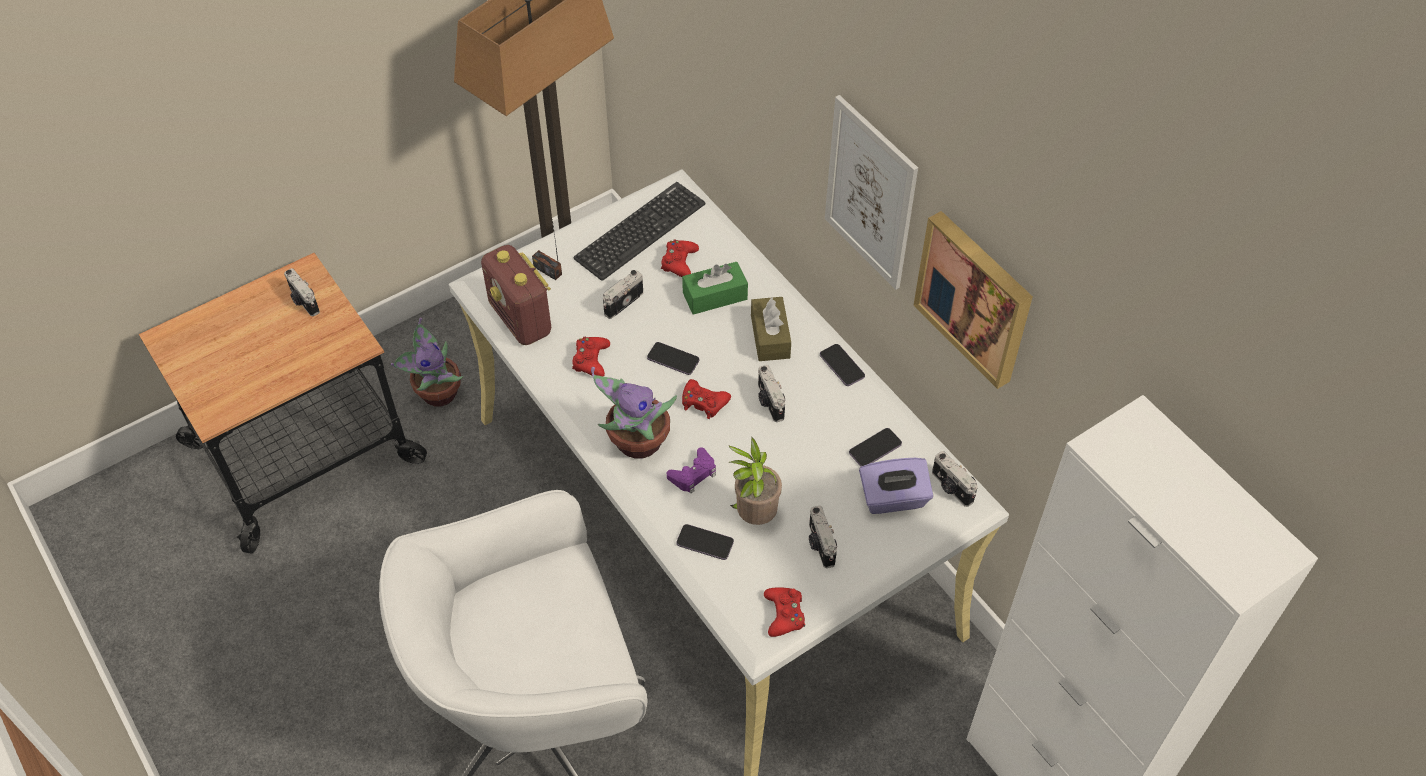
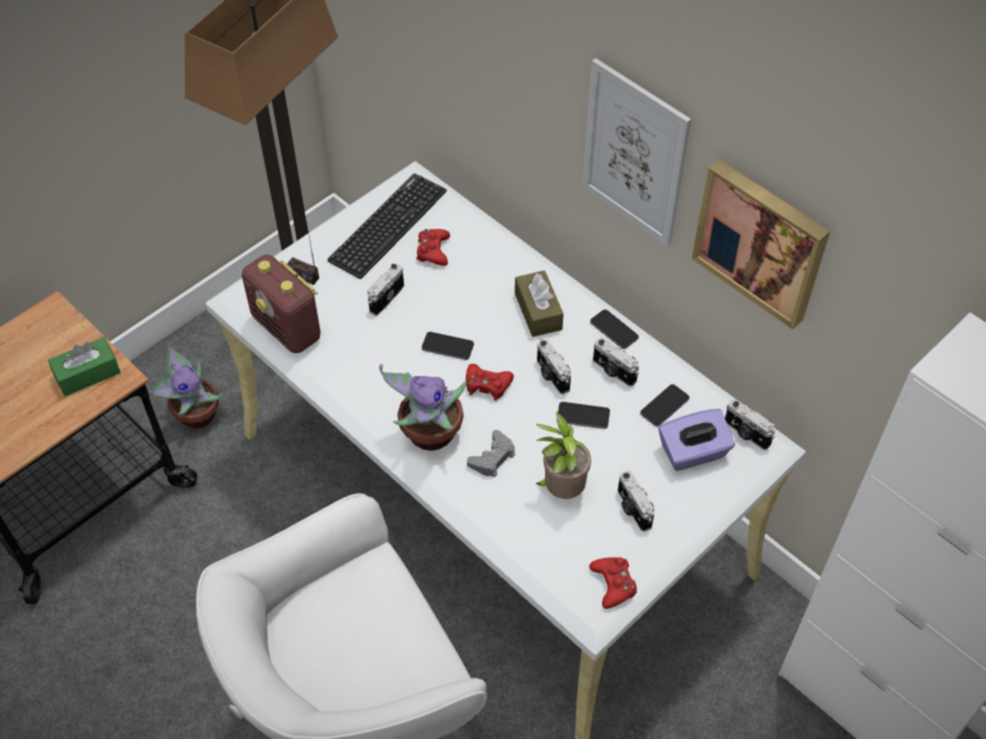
camera: 10 degrees left, 0 degrees up
(303, 301) = (55, 341): camera -> camera (613, 371)
(591, 360) = (366, 359): red game controller -> none
(693, 474) = (492, 458): purple game controller -> grey game controller
(705, 543) = (519, 525): phone -> phone (583, 416)
(715, 296) = (475, 279): green tissue box -> green tissue box (87, 374)

